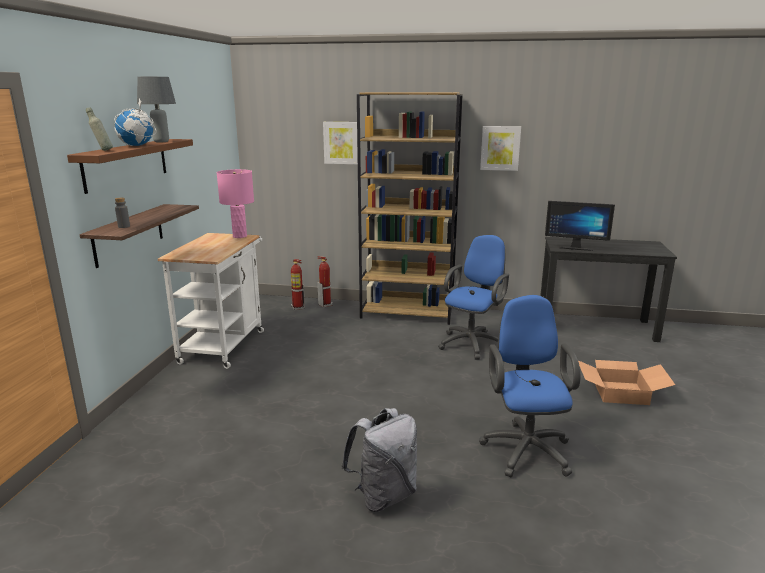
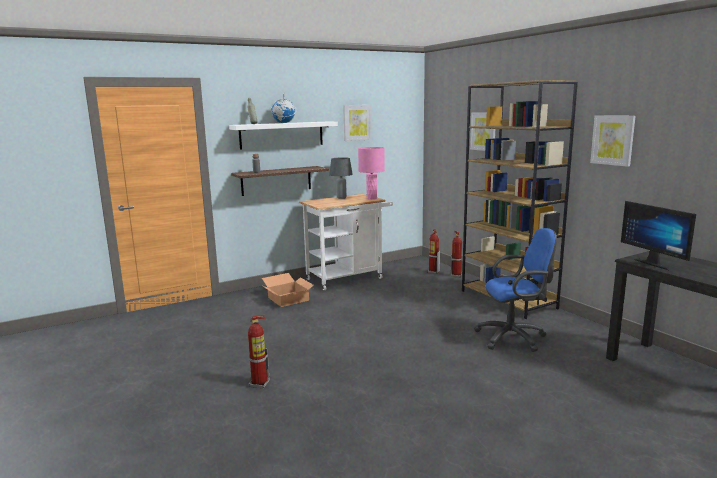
camera: 50 degrees right, 5 degrees down
(126, 164) = (282, 135): brown shelf -> white shelf
(161, 141) = (310, 122): grey table lamp -> grey table lamp (341, 198)
(190, 138) = (357, 122): none -> picture
(383, 495) = (260, 384): grey backpack -> fire extinguisher
(525, 448) = (390, 413): blue office chair -> none
(621, 392) = (574, 431): cardboard box -> cardboard box (289, 299)

